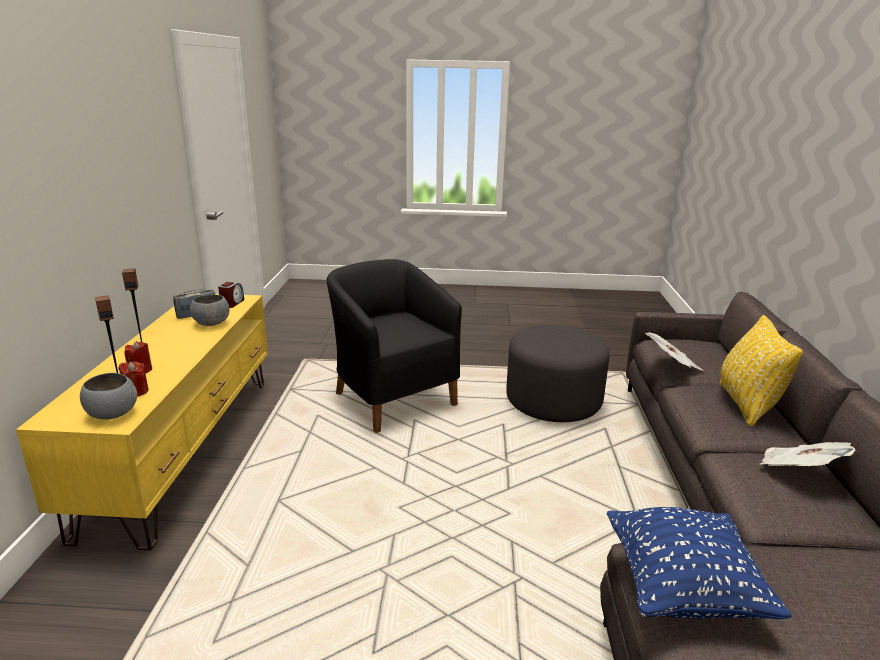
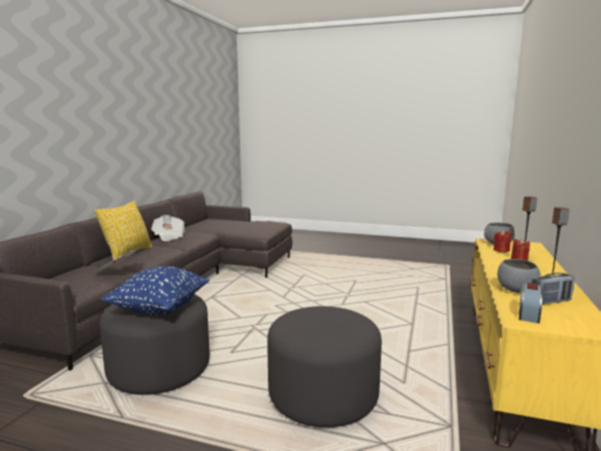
camera: 165 degrees left, 10 degrees down
(392, 398) = (323, 396): black armchair -> grey ottoman
(682, 590) = (261, 228): blue pillow -> blue pillow (159, 309)

